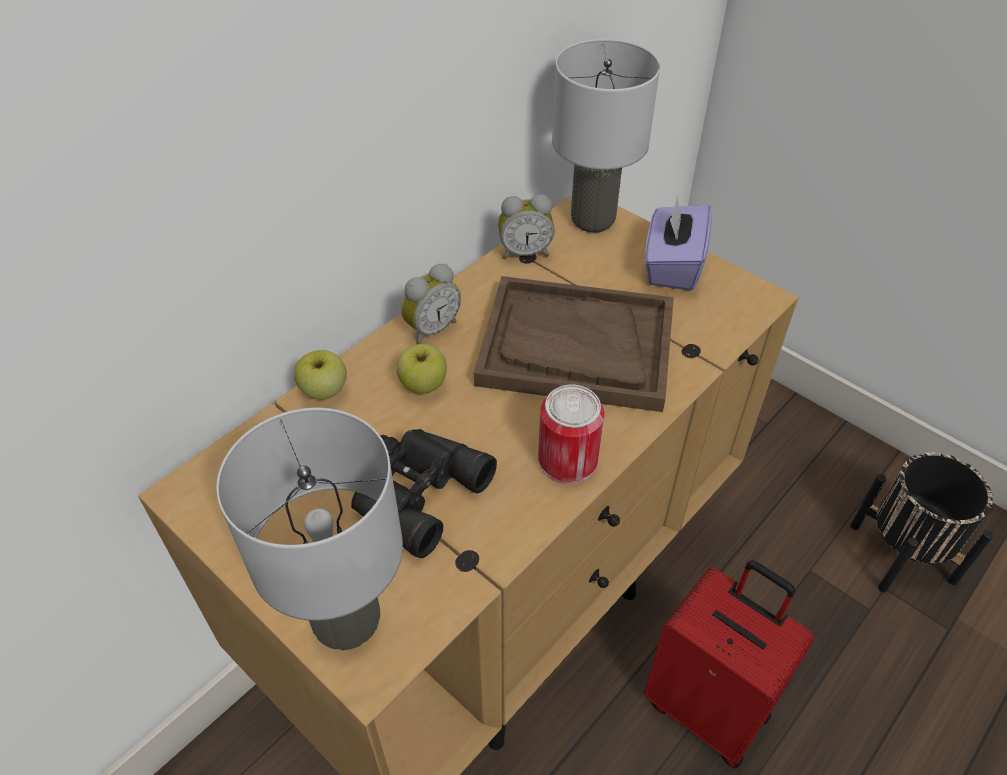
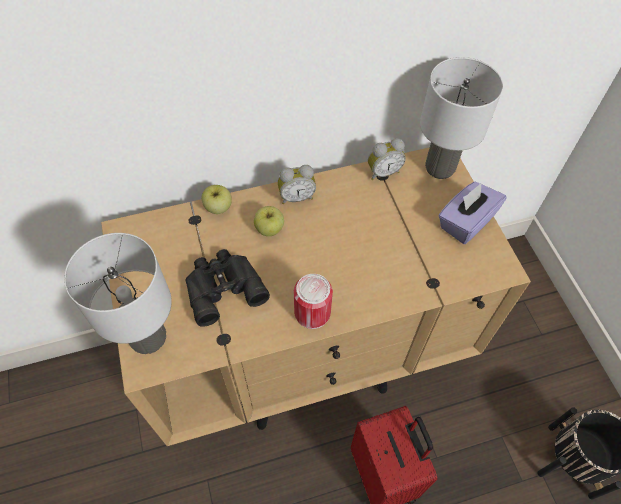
camera: 30 degrees right, 10 degrees up
(525, 252) = (383, 172): alarm clock -> alarm clock turned 45 degrees counterclockwise
(575, 346) = (367, 247): brown tray -> none

